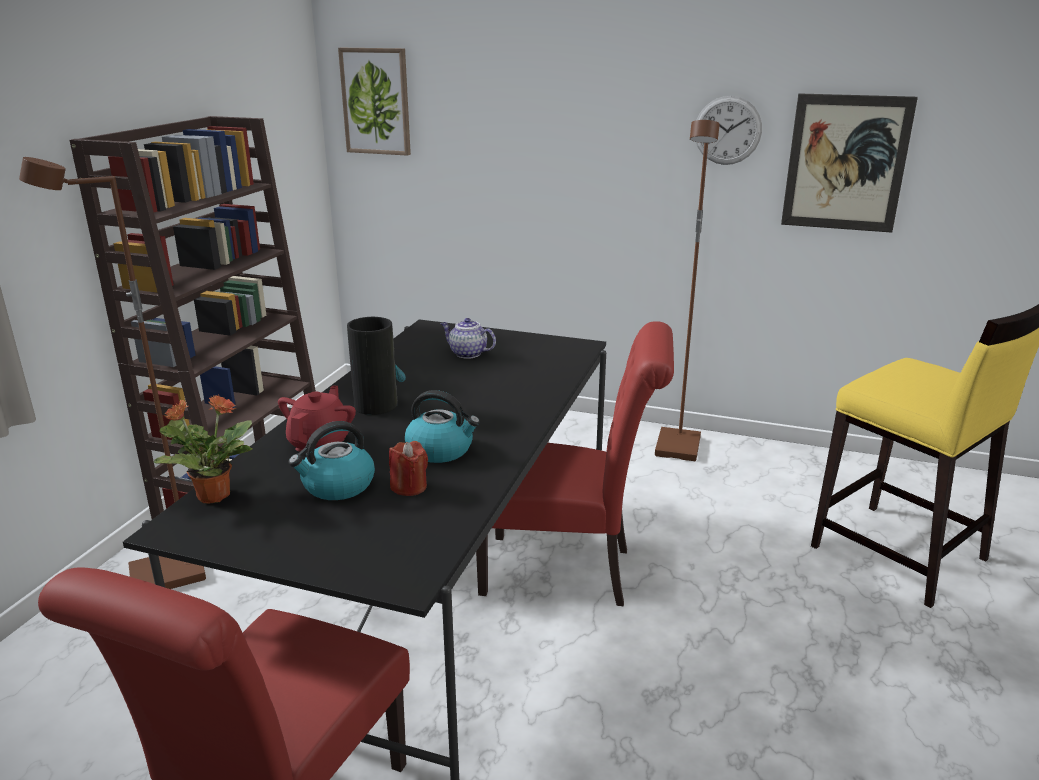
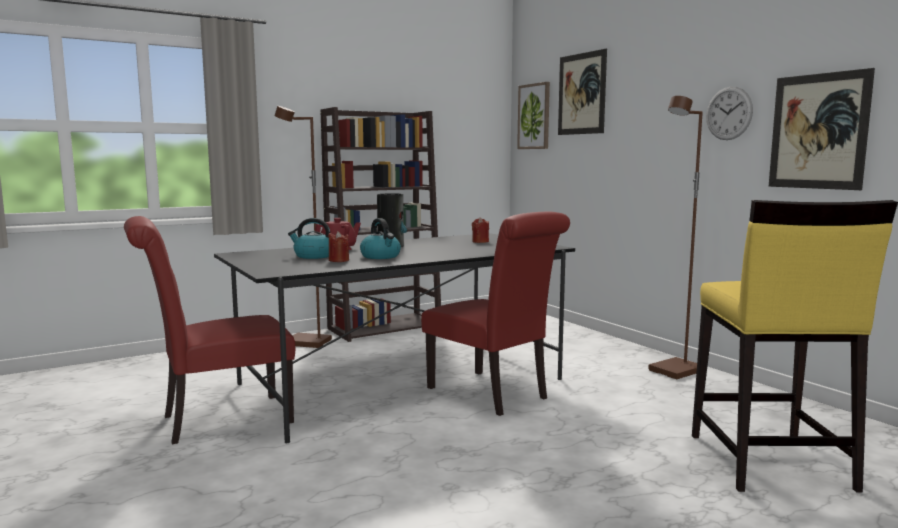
camera: 40 degrees right, 15 degrees down
(212, 495) = (266, 251): potted plant -> none
(467, 353) = (480, 241): teapot -> red candle
(474, 76) = (581, 94): none -> picture

